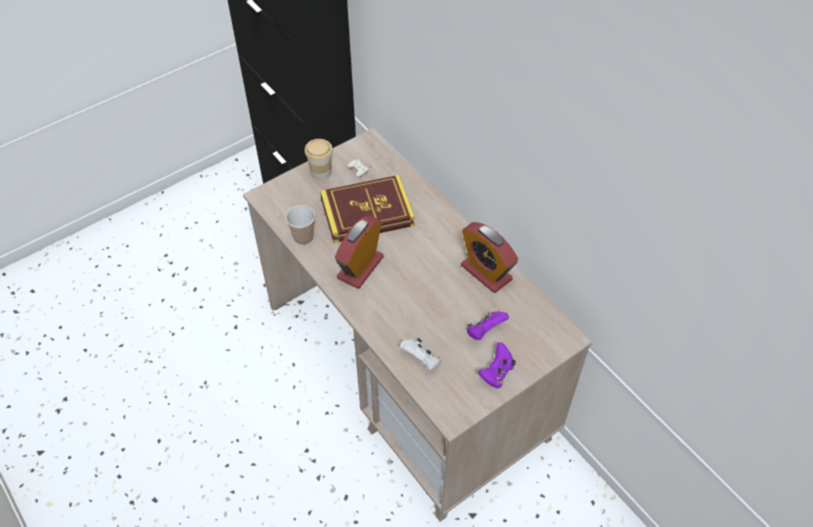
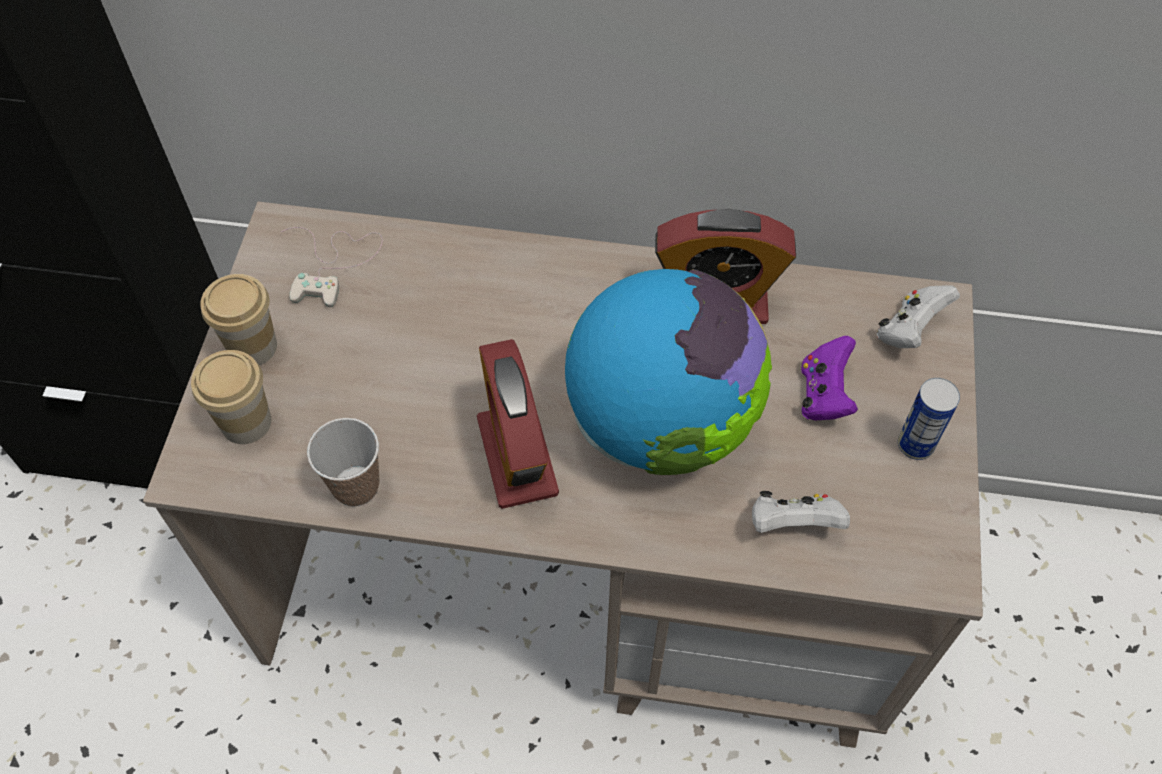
camera: 45 degrees left, 5 degrees up
(294, 193) = (246, 422): none -> cup
(367, 212) = (418, 354): book -> none
(417, 295) = (661, 423): none -> globe
(496, 373) = (915, 445): purple game controller -> can
(545, 337) = (909, 330): none -> white game controller

